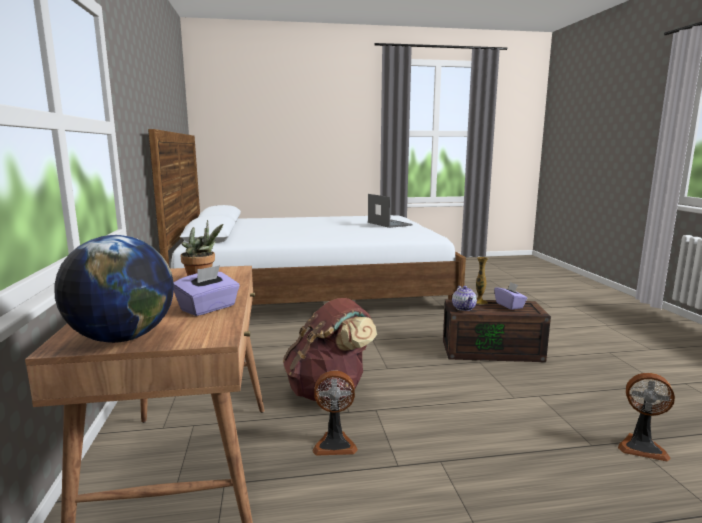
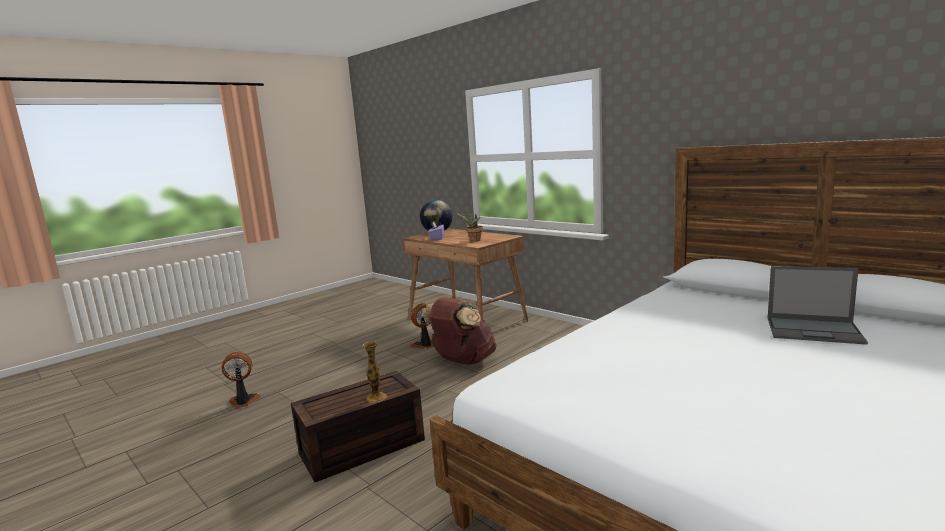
camera: 145 degrees right, 0 degrees up
(389, 224) = (676, 410): laptop -> laptop (814, 330)
(464, 308) = (388, 382): teapot -> none
(509, 305) = (338, 404): purple tissue box -> none

